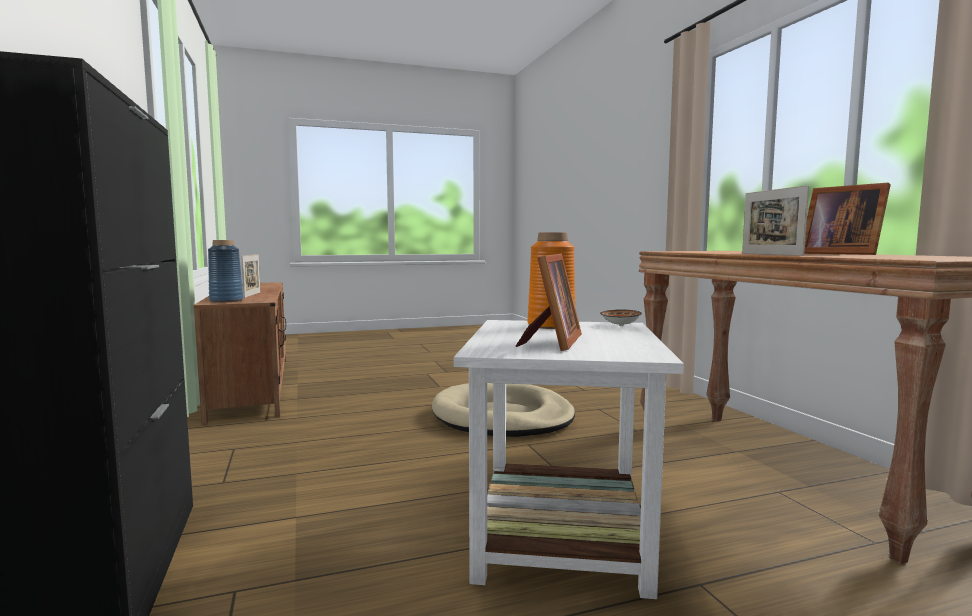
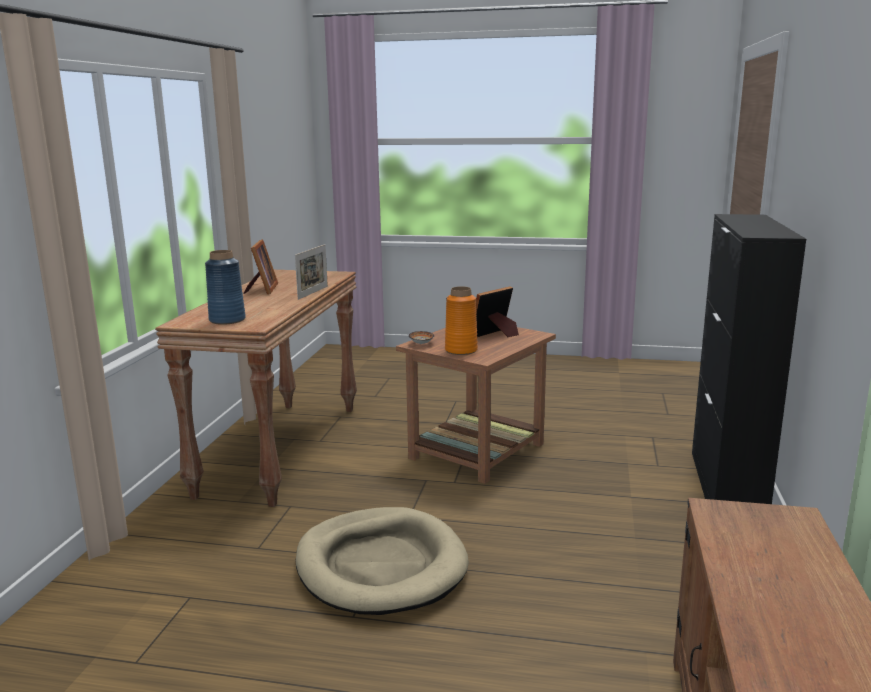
camera: 150 degrees left, 10 degrees up
(226, 301) = (780, 524): blue vase -> blue vase (227, 320)
(252, 295) = (763, 578): picture frame -> none
(560, 532) = (476, 451): white side table -> brown side table

